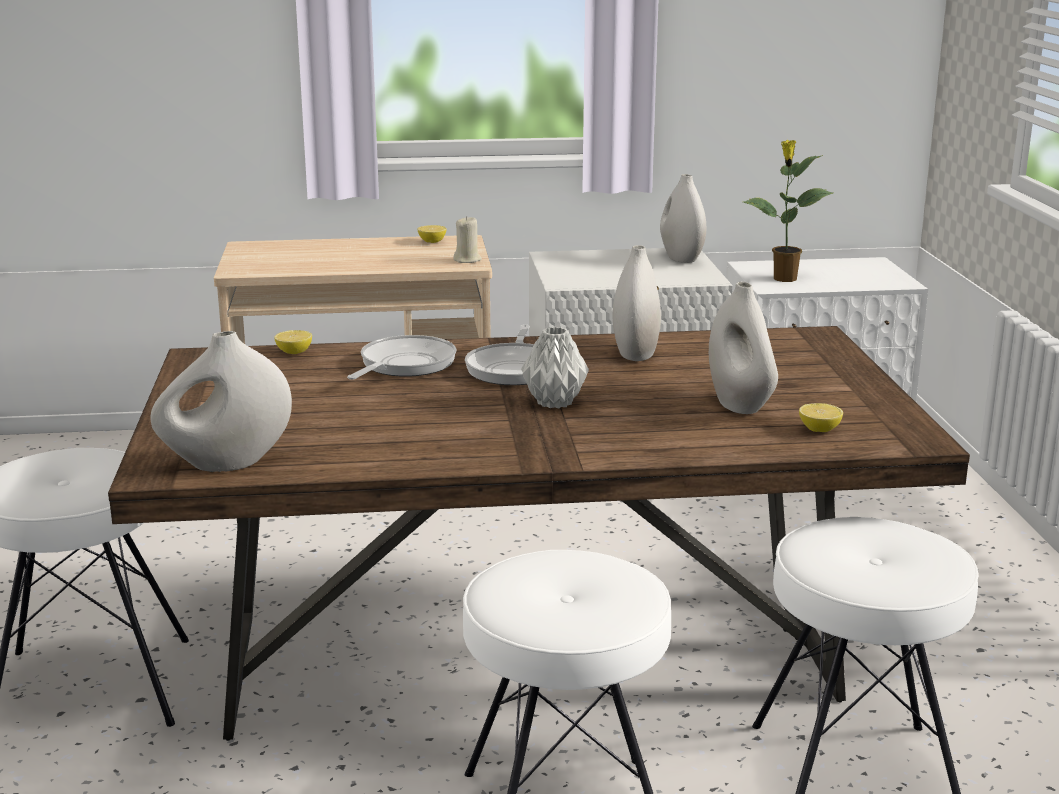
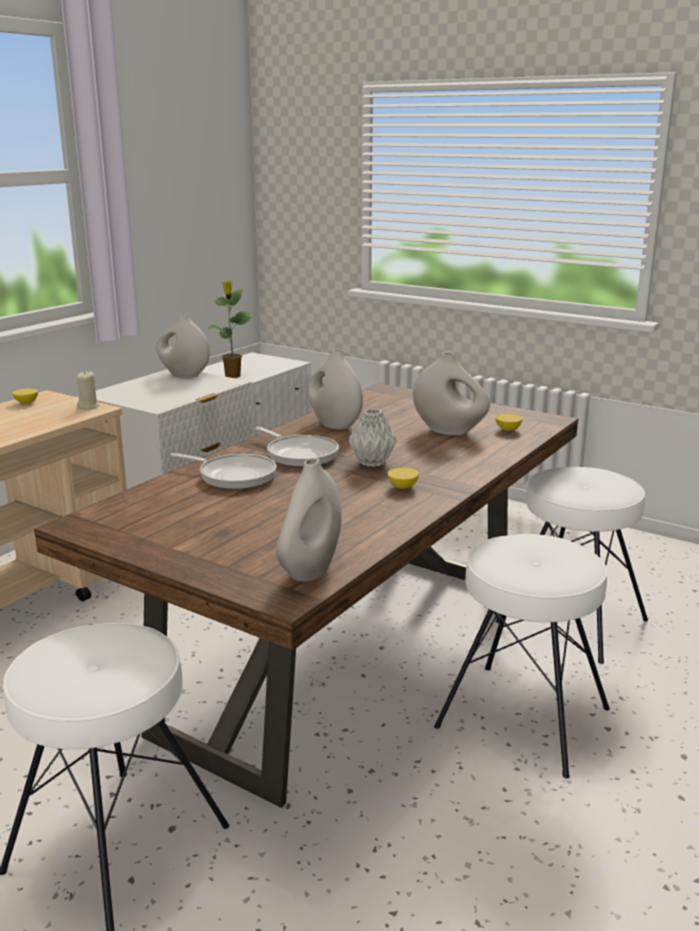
camera: 50 degrees left, 0 degrees up
(294, 352) = (140, 496): lemon -> lemon (402, 487)
(404, 365) = (233, 476): frying pan -> frying pan turned 135 degrees clockwise

